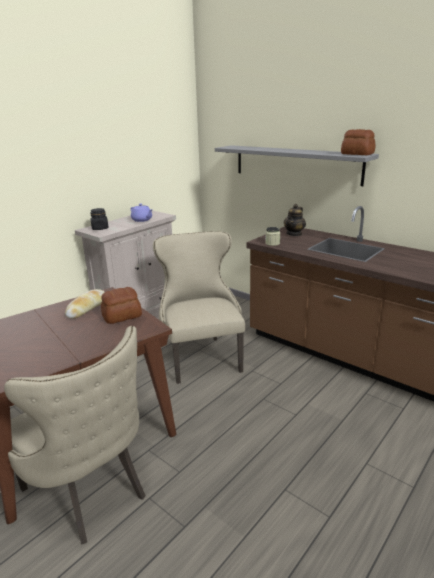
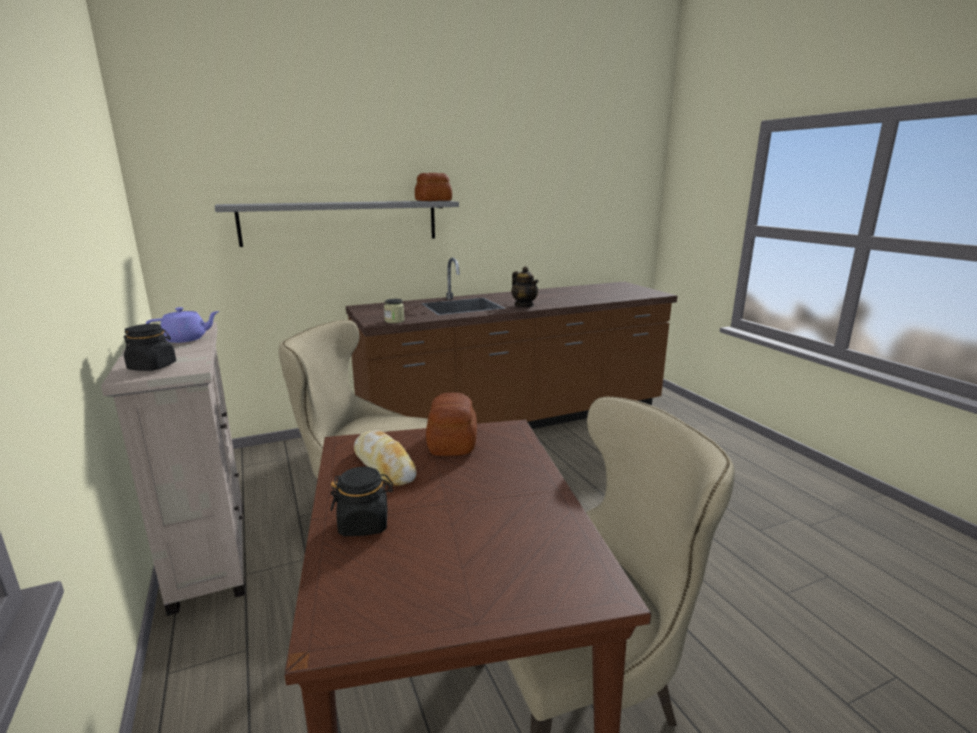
camera: 65 degrees left, 5 degrees down
(31, 320) = (364, 524): none -> black jar
(294, 234) = (382, 309): teapot -> teapot (524, 305)

